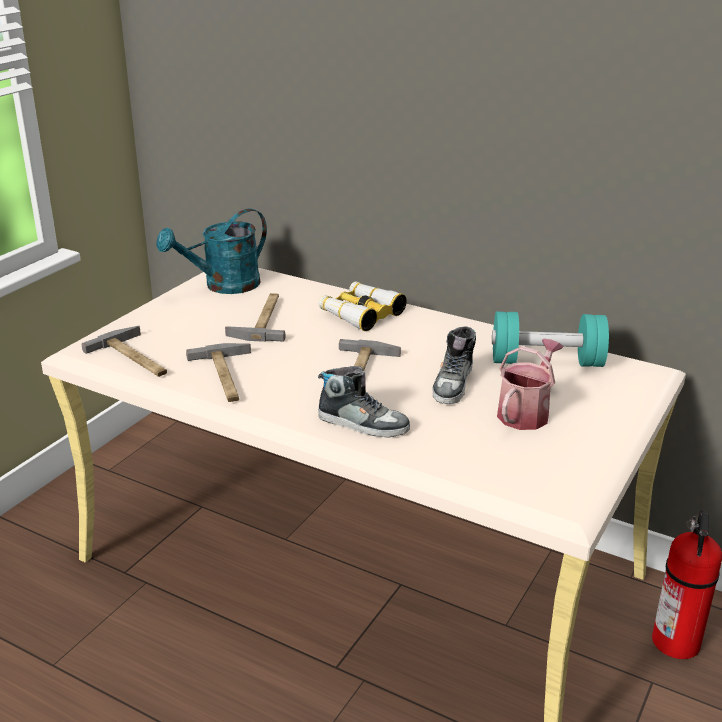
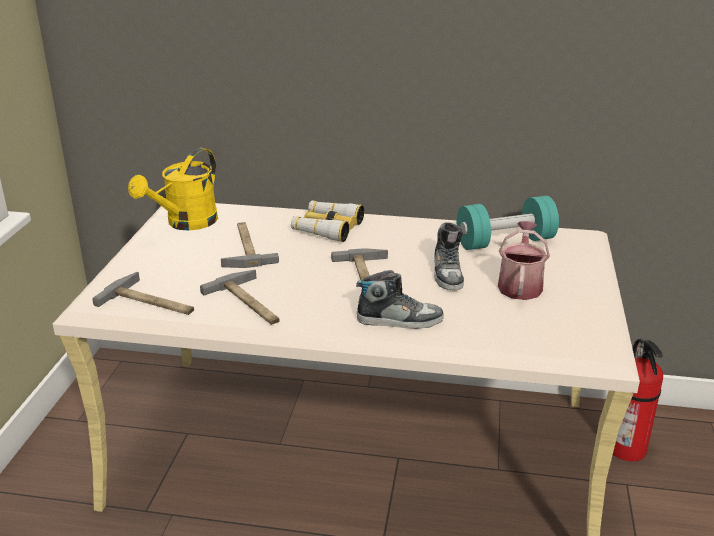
camera: 20 degrees left, 0 degrees up
(223, 286) = (186, 223): turquoise watering can -> yellow watering can

